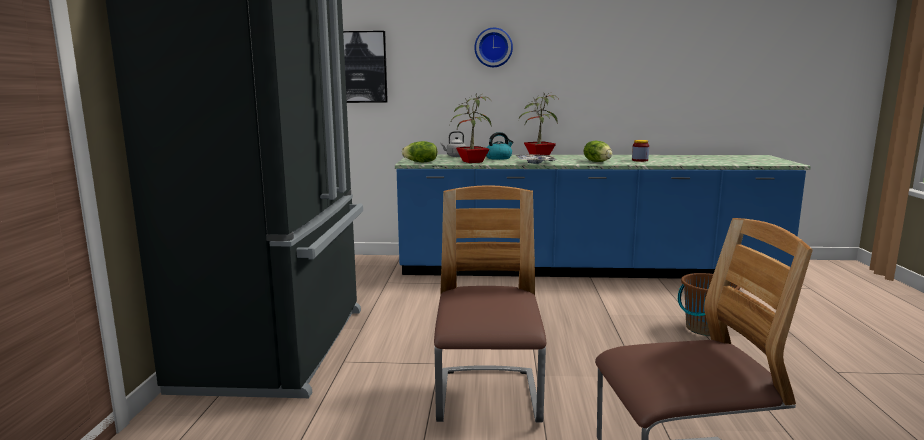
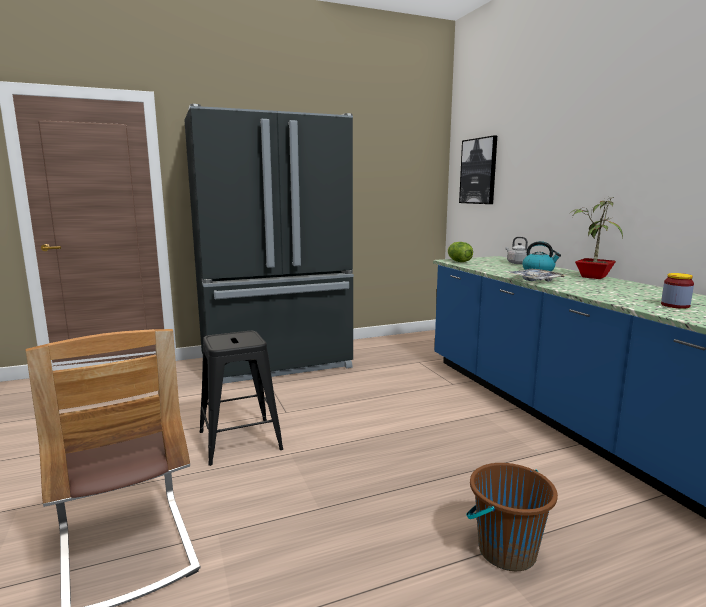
camera: 65 degrees right, 0 degrees up
(471, 162) = (491, 268): potted plant -> none
(488, 398) = (239, 440): chair -> black stool
(493, 47) = (578, 143): wall clock -> none
(597, 162) = (604, 294): lettuce -> none

